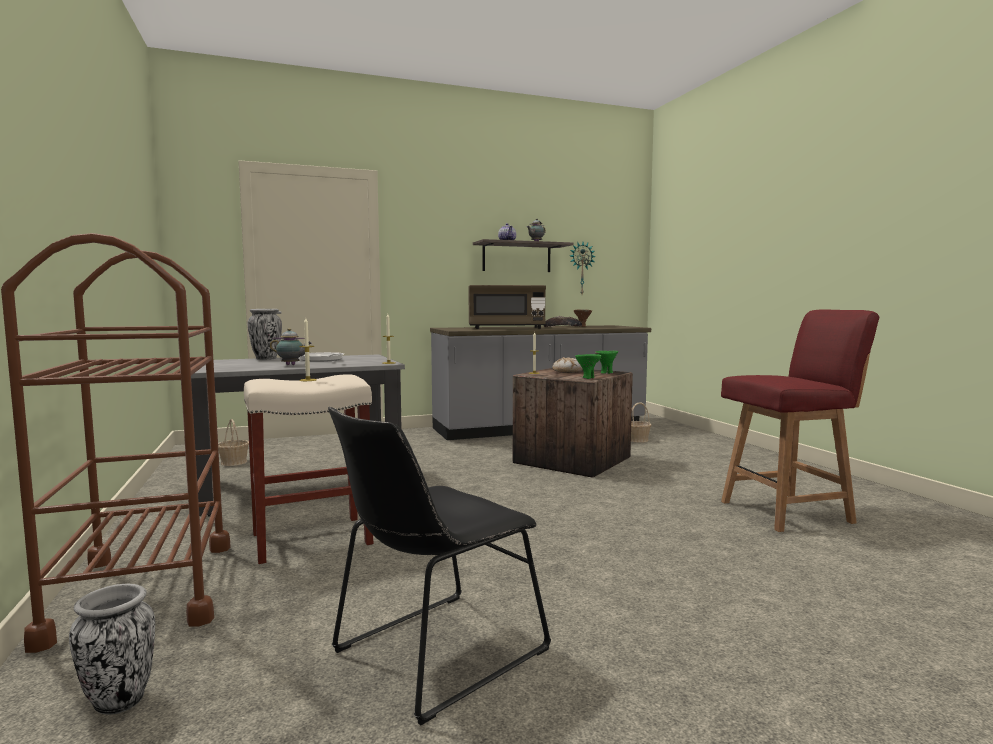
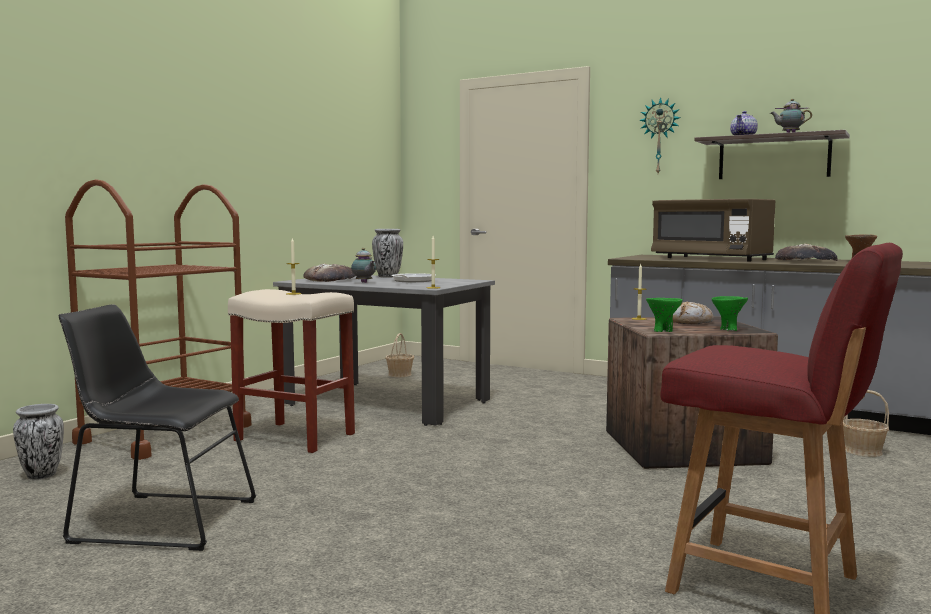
camera: 50 degrees right, 0 degrees up
(230, 365) = (331, 279): none -> bread
(581, 268) = (892, 168): wall clock -> wall clock (660, 136)

